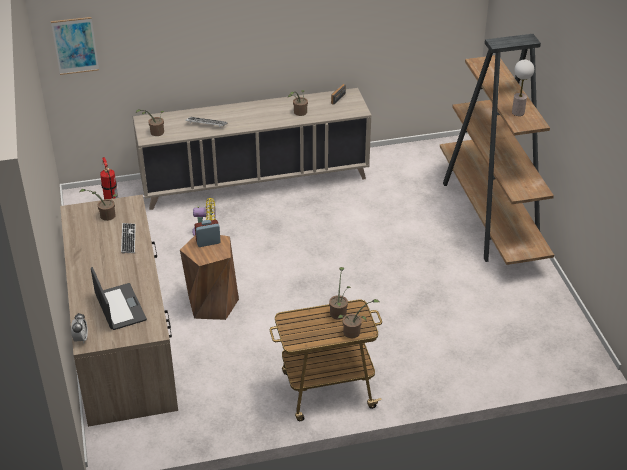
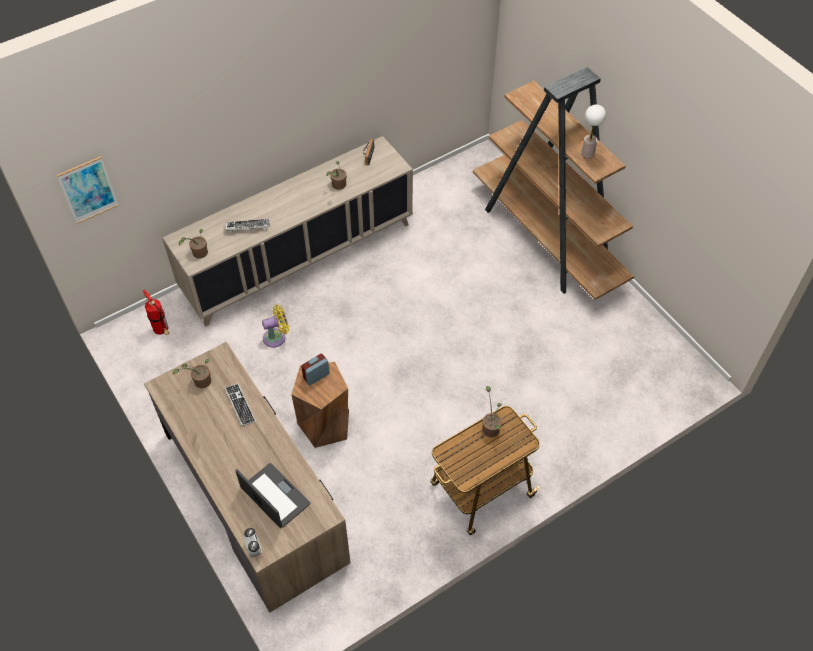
camera: 20 degrees left, 15 degrees up
(354, 332) = (517, 448): potted plant -> none

